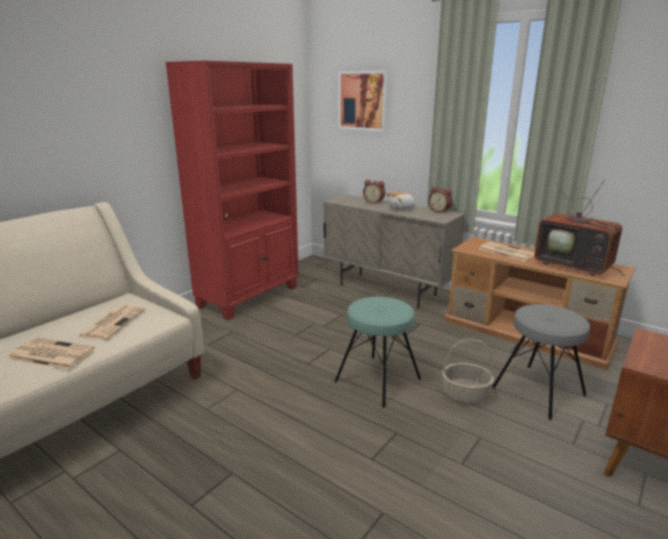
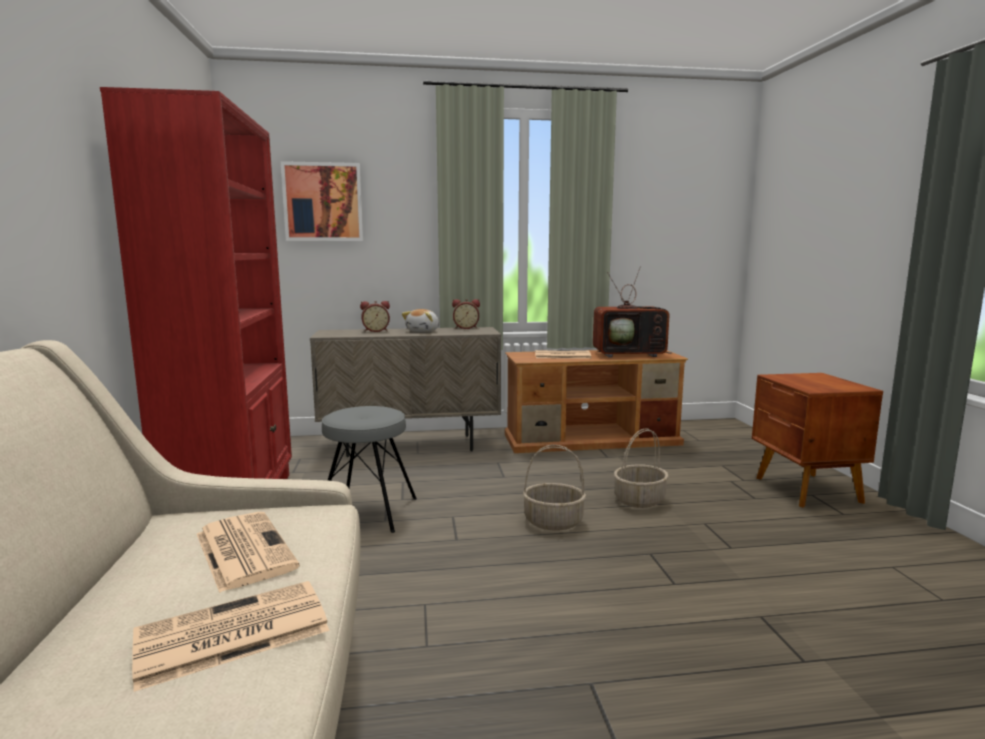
camera: 45 degrees left, 10 degrees down
(377, 380) = (554, 522): turquoise stool -> basket
(538, 391) = (675, 475): grey stool -> grey stool (368, 512)

